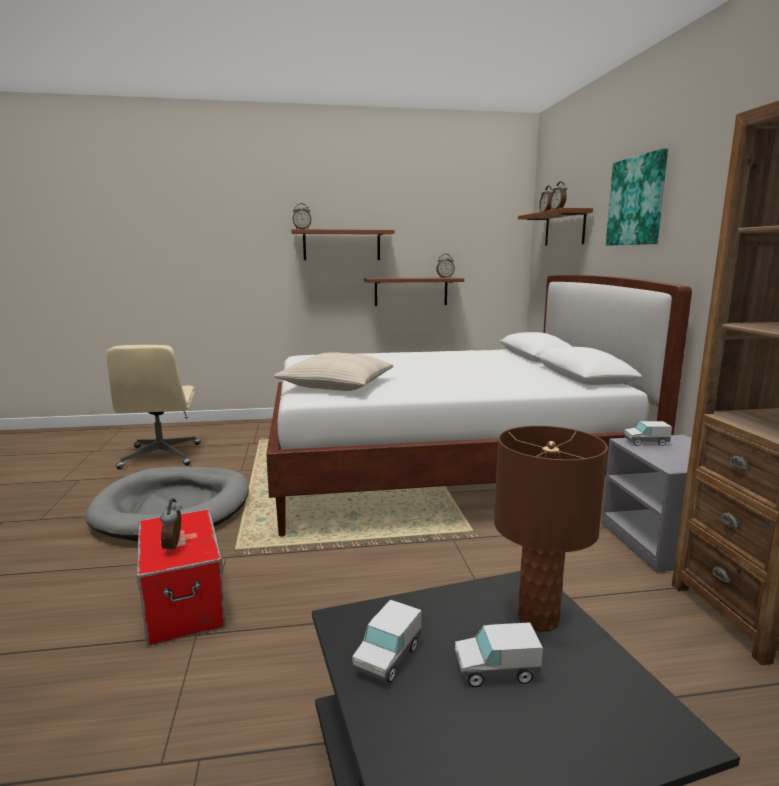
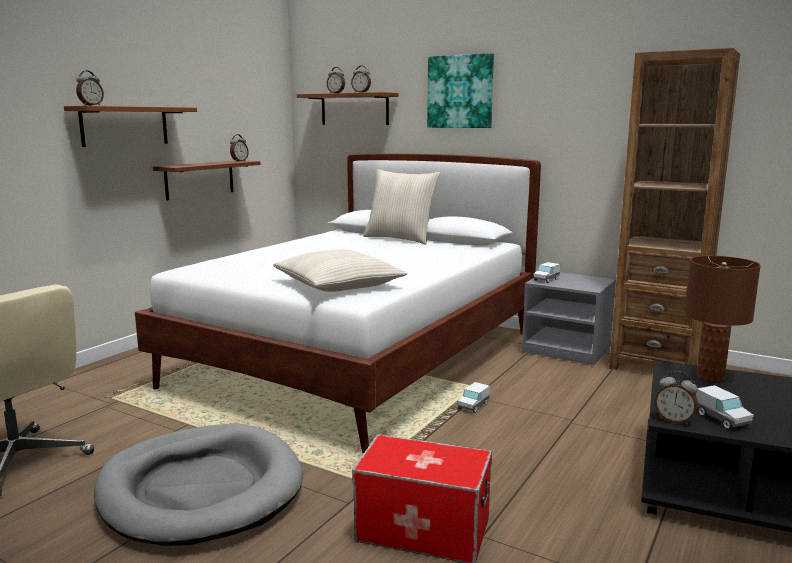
camera: 50 degrees left, 0 degrees up
(174, 546) = (441, 464): alarm clock -> alarm clock (674, 420)
(496, 671) = (751, 400): toy truck -> toy truck (473, 406)
(531, 364) = (400, 239): none -> beige pillow

